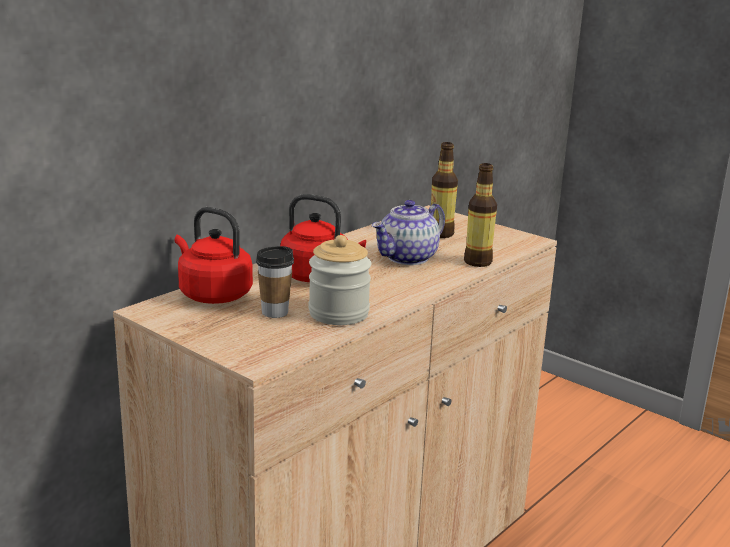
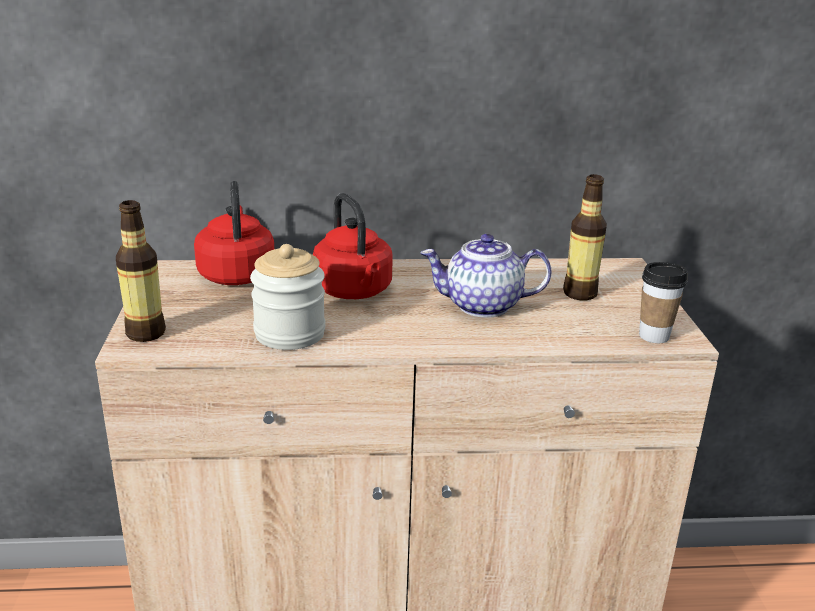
camera: 45 degrees right, 5 degrees up
(275, 312) = (244, 310): cup -> cup (654, 336)
(477, 262) = (550, 339): bottle -> bottle (145, 333)

